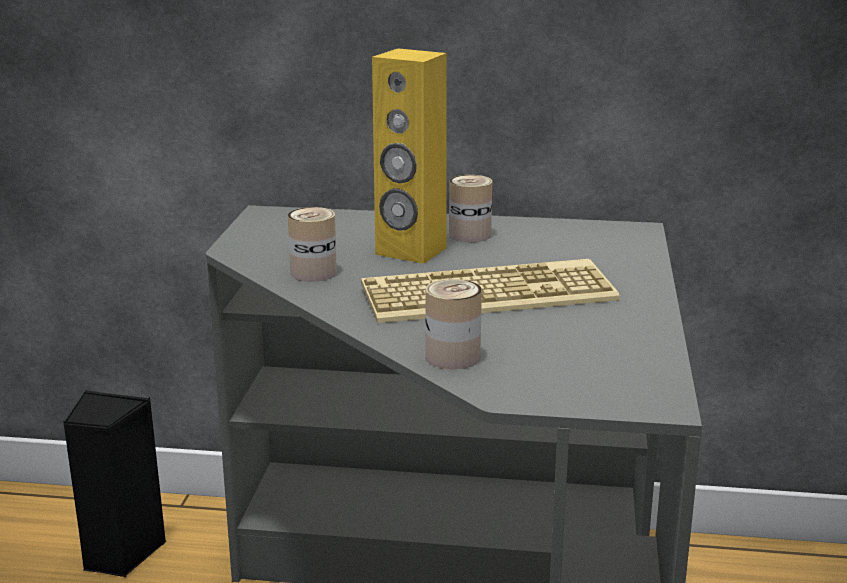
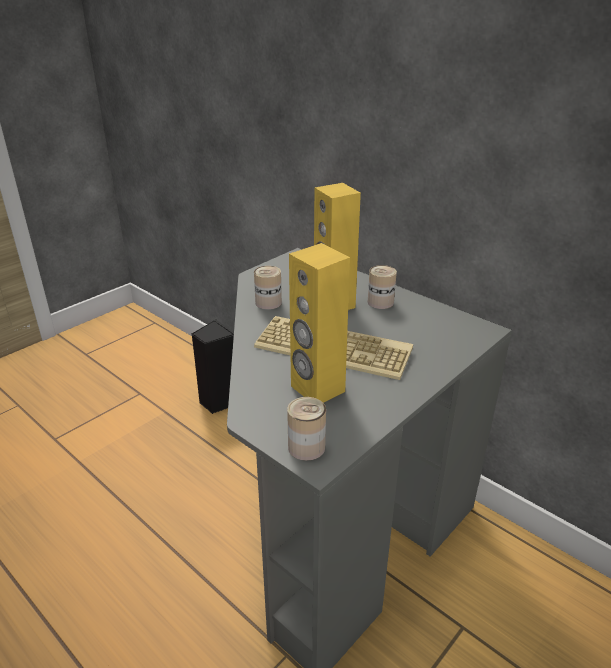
camera: 35 degrees right, 10 degrees up
(452, 357) = (258, 384): can -> can (306, 447)
(537, 338) = (317, 389): none -> yellow speaker

